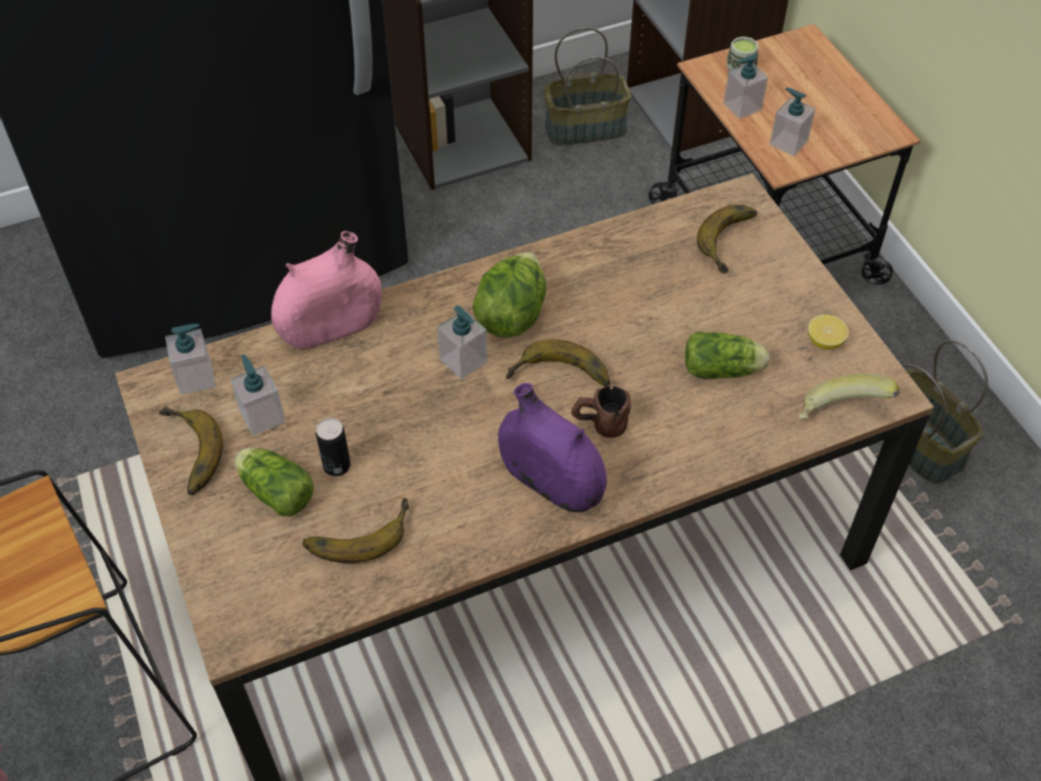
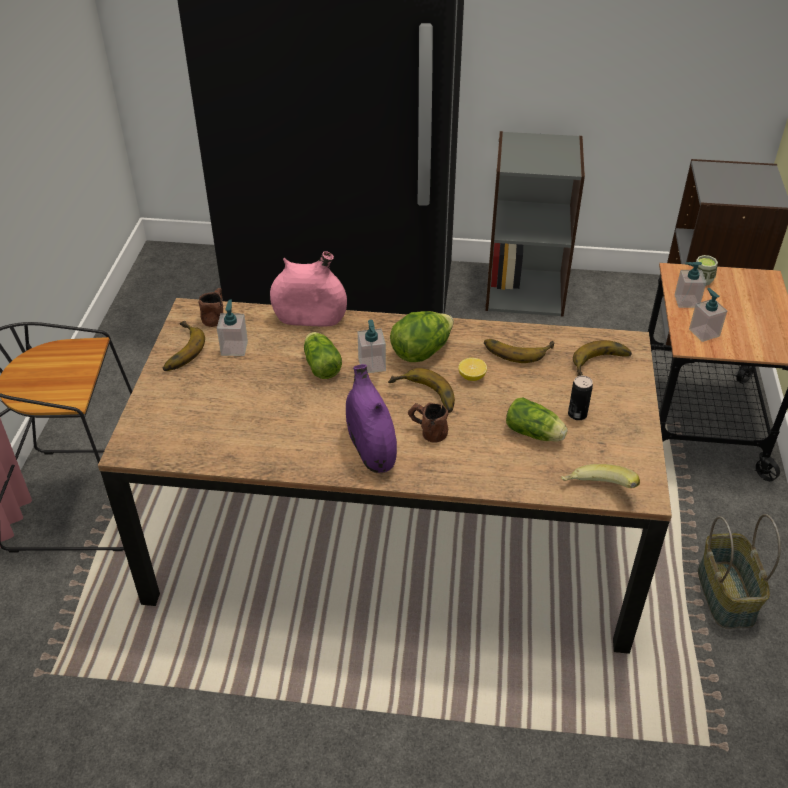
camera: 30 degrees right, 10 degrees down
(196, 378) = (215, 316): soap dispenser -> brown mug
(274, 490) = (210, 387): lettuce -> lettuce (321, 364)
(336, 465) = (254, 389): can -> can (577, 414)
(357, 531) = (236, 426): banana -> banana (517, 349)
(586, 127) = (614, 310): basket -> none
(824, 341) = (620, 445): lemon -> lemon (472, 377)

